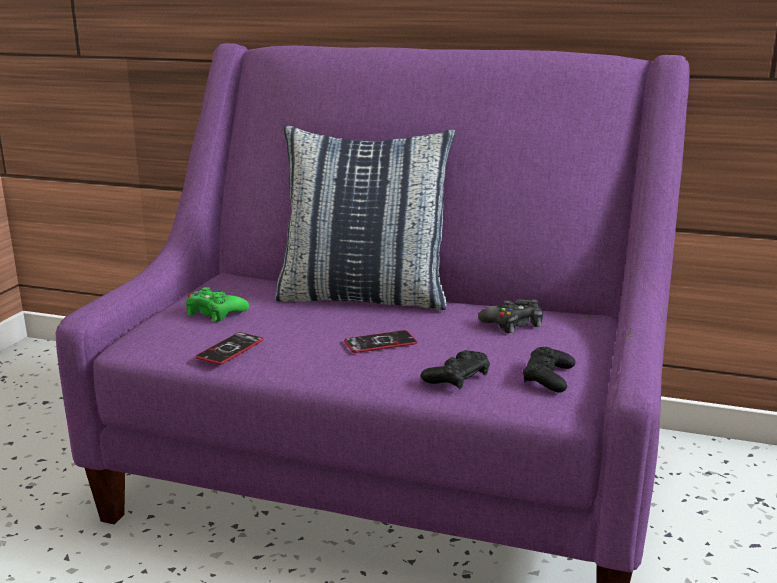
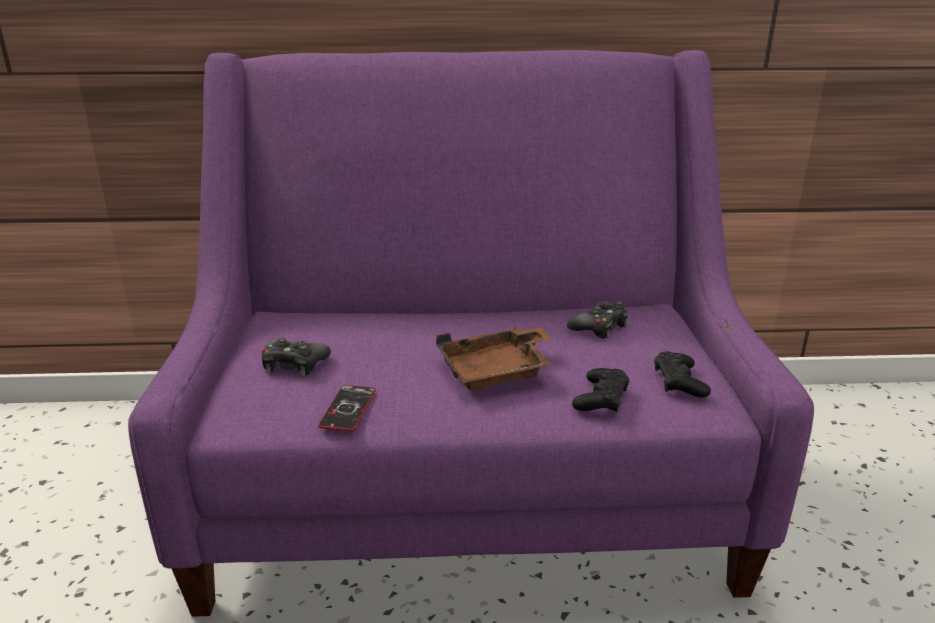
camera: 20 degrees left, 5 degrees up
(215, 313) = (294, 364): green game controller -> black game controller
(364, 297) = (435, 319): pillow -> none
(380, 343) = (496, 371): phone -> brown tray

